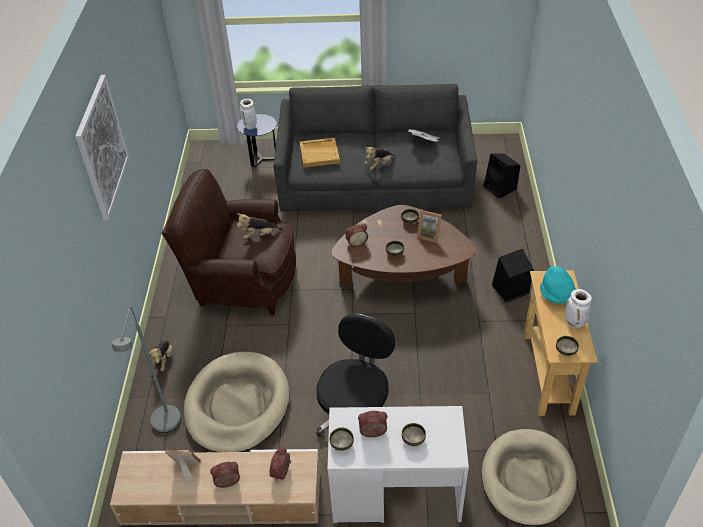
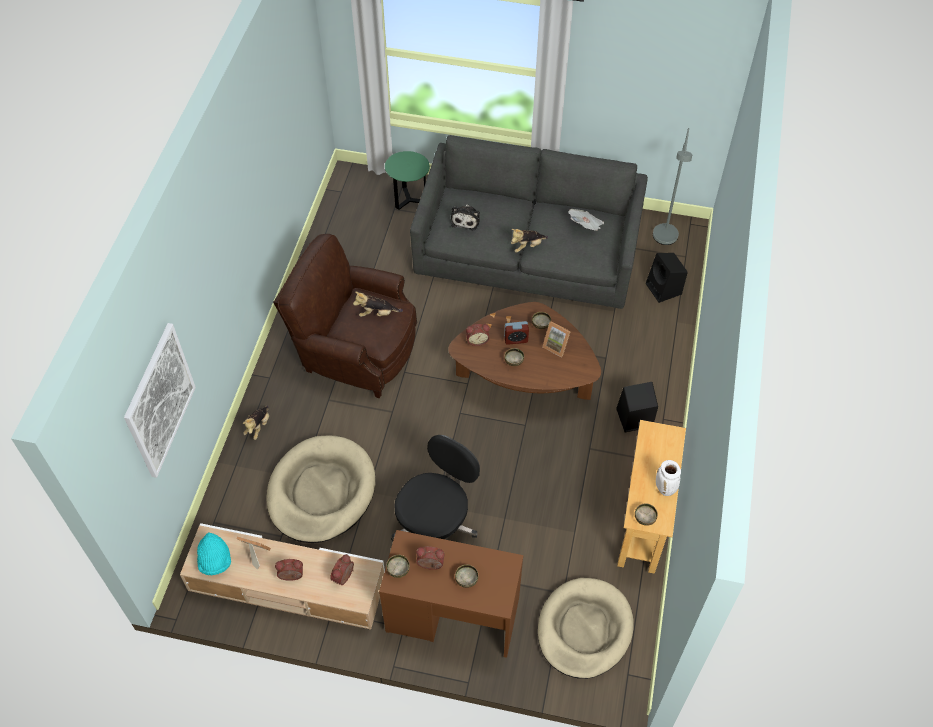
camera: 10 degrees right, 10 degrees up
(102, 147) = (220, 222): picture -> picture (159, 400)
(164, 427) = (246, 500): grey floor lamp -> grey floor lamp (664, 241)
(250, 126) = (399, 168): white vase -> none
(261, 159) = (409, 200): blue side table -> green side table
(319, 154) = (466, 219): beige tray -> plush toy
(391, 236) = (516, 339): none -> alarm clock
(396, 492) = (452, 615): white desk -> brown desk
(557, 295) = (658, 454): turquoise hat -> turquoise hat (215, 560)

